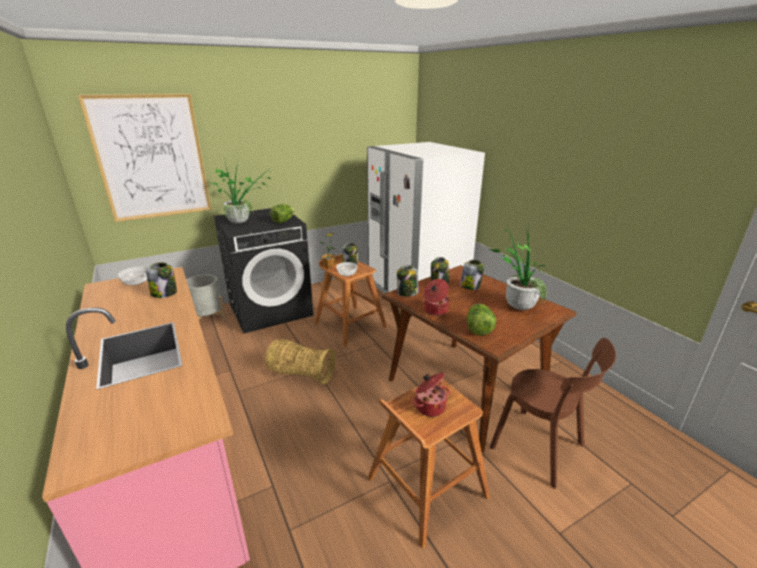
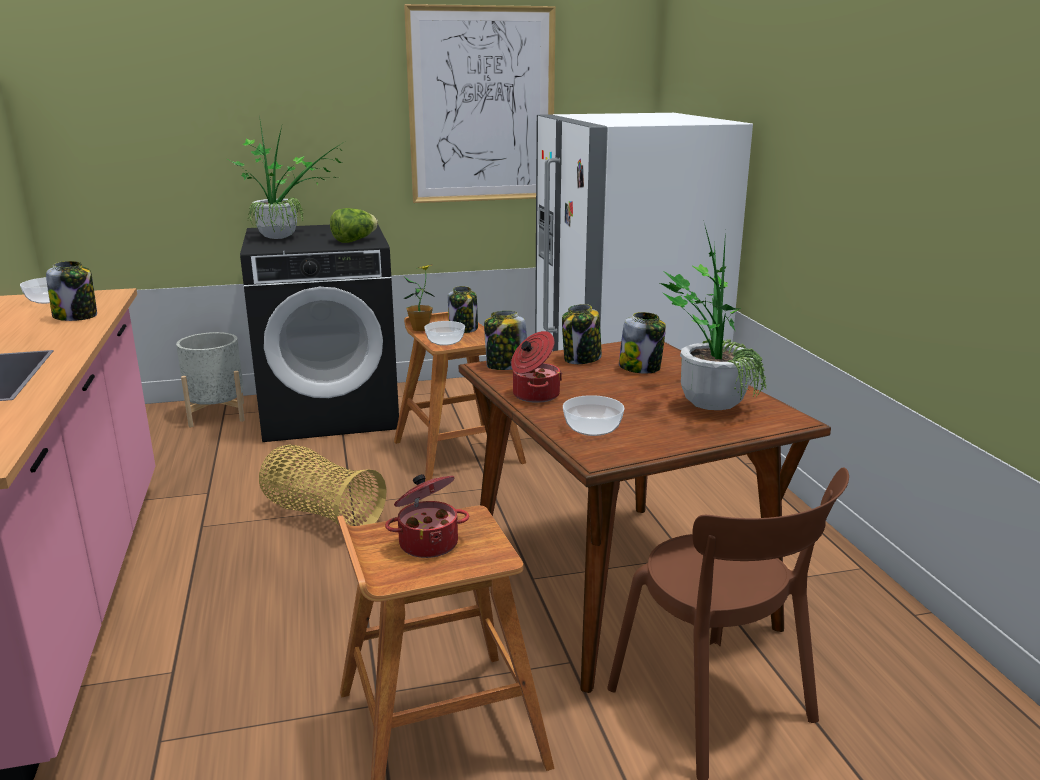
camera: 15 degrees right, 5 degrees down
(151, 158) = (149, 118): picture -> picture (482, 106)
(478, 329) = (591, 429): lettuce -> bowl

